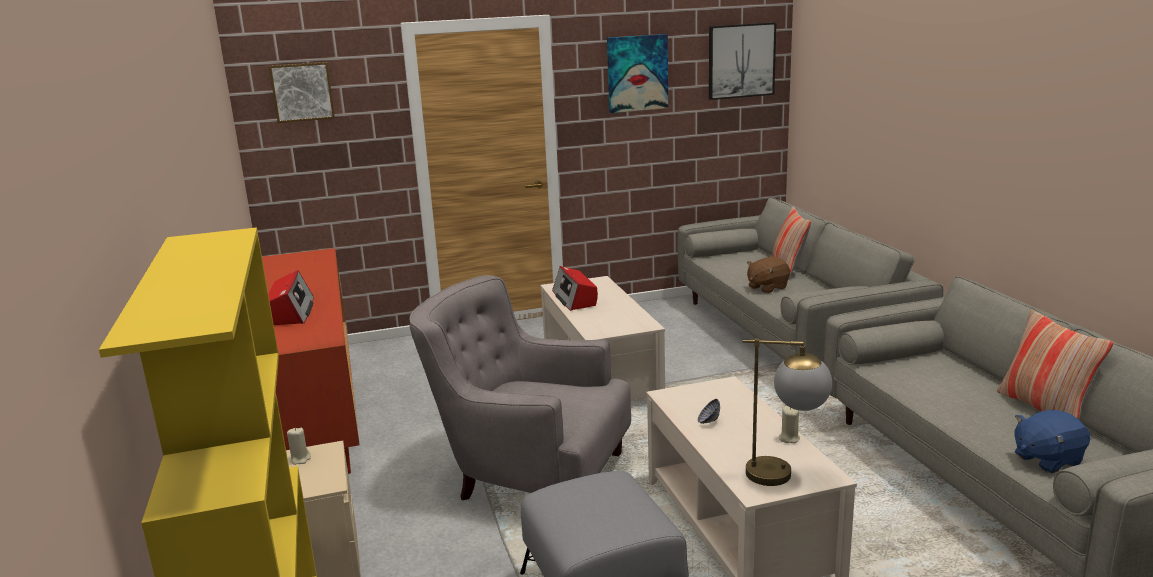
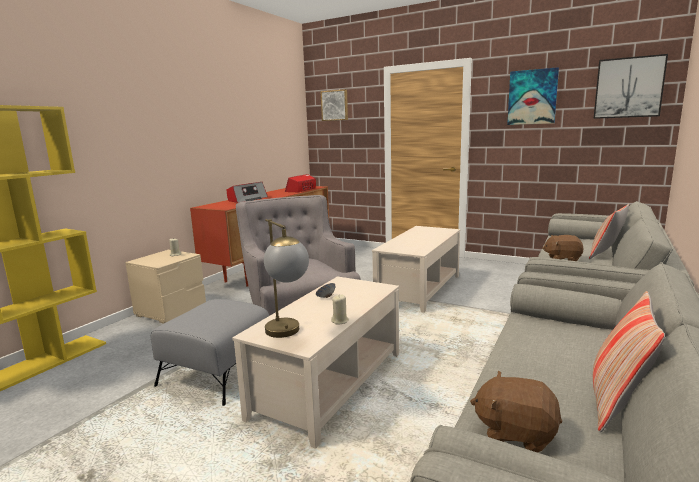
camera: 45 degrees right, 5 degrees down
(575, 298) = (415, 234): radio -> radio (301, 190)
(1046, 459) = (515, 432): blue plush toy -> brown plush toy

